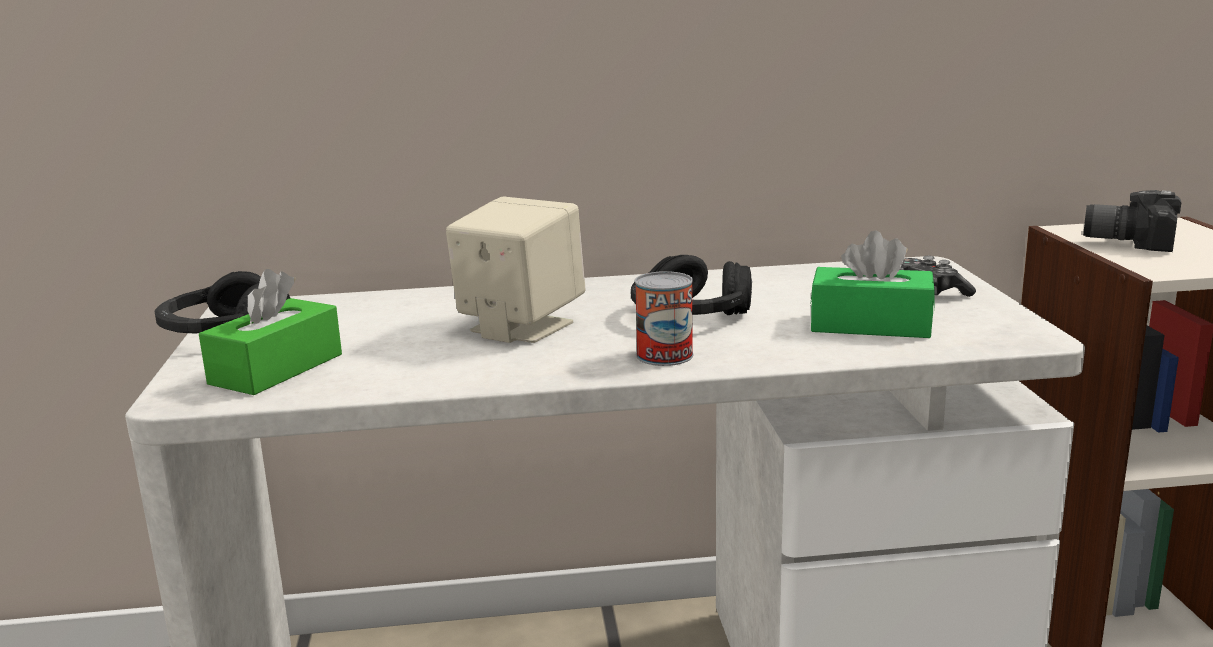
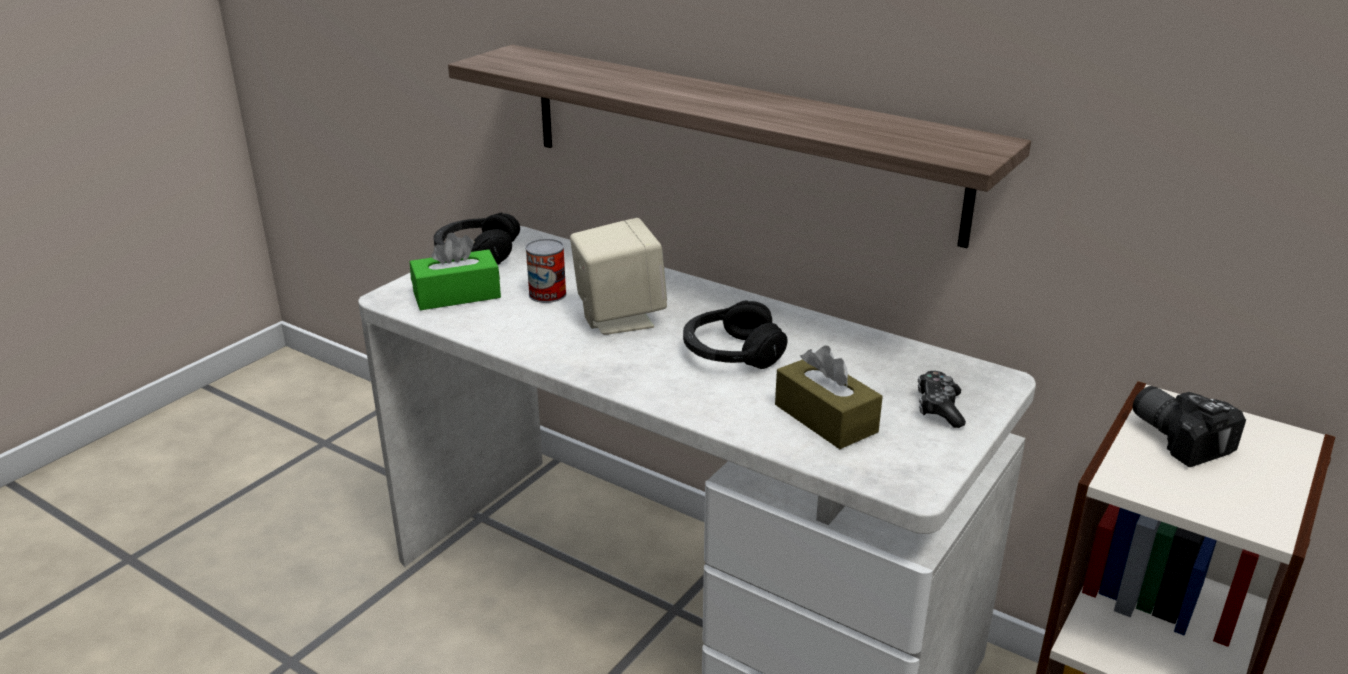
camera: 40 degrees right, 10 degrees up
(557, 94) = (735, 139): none -> shelf
(664, 355) = (652, 380): can -> can (547, 294)
(870, 325) = (825, 418): green tissue box -> brown tissue box

